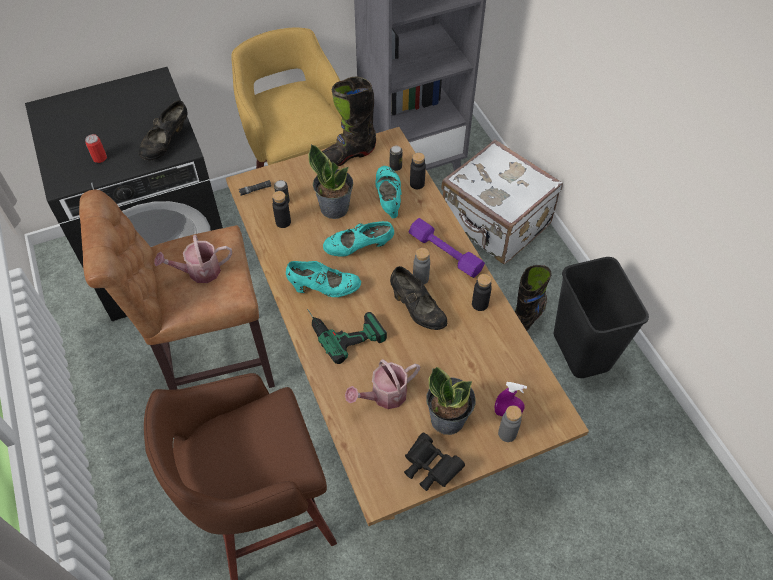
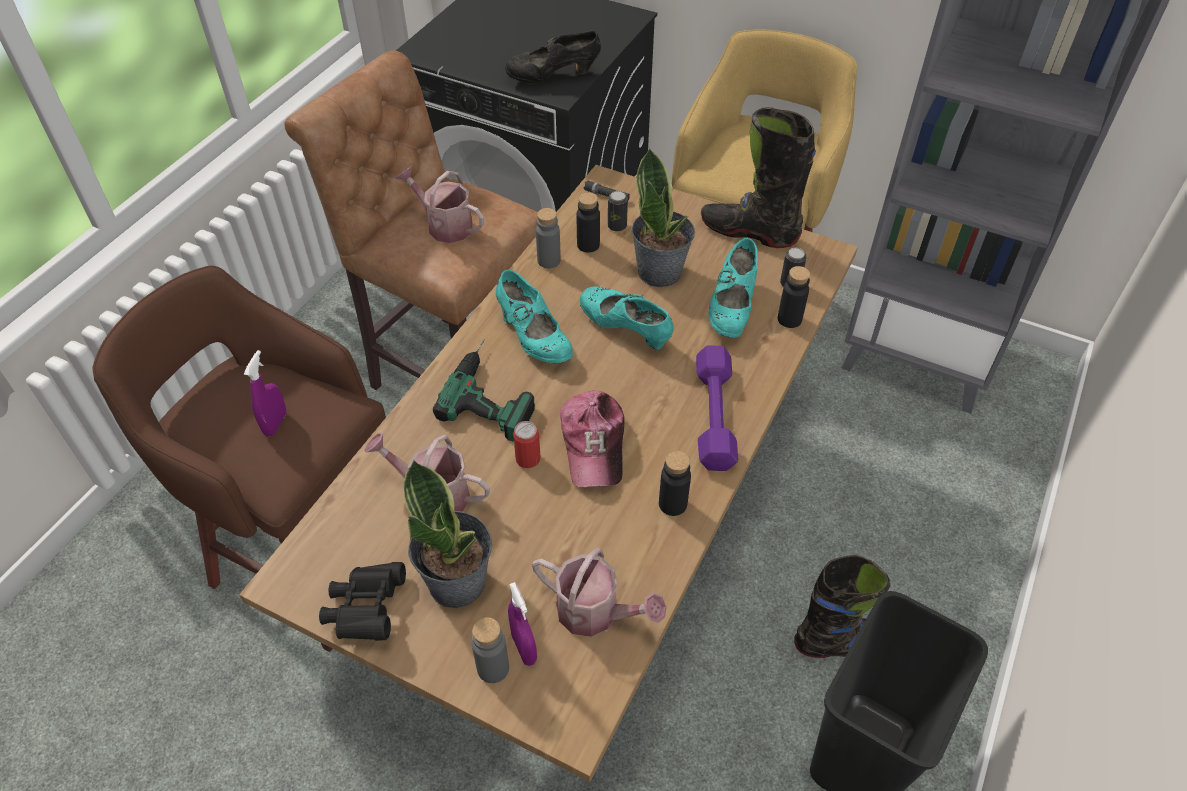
camera: 50 degrees right, 5 degrees down
(100, 158) = (479, 51): can -> can (528, 459)
(260, 443) = (275, 424): none -> purple spray bottle
(388, 199) = (731, 309): turquoise shoe -> turquoise shoe turned 150 degrees clockwise
(417, 310) = (594, 444): black shoe -> cap
(420, 278) = (646, 416): grey bottle -> grey bottle (549, 260)
(494, 224) = (941, 503): white suitcase -> none
(512, 374) = (596, 613): none -> watering can

